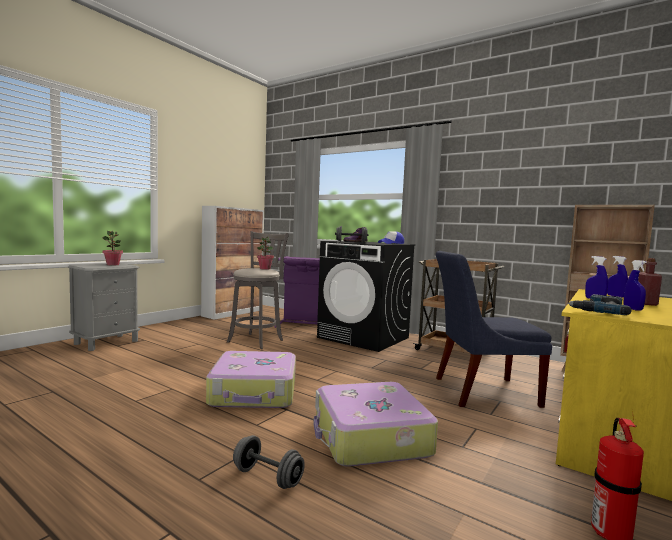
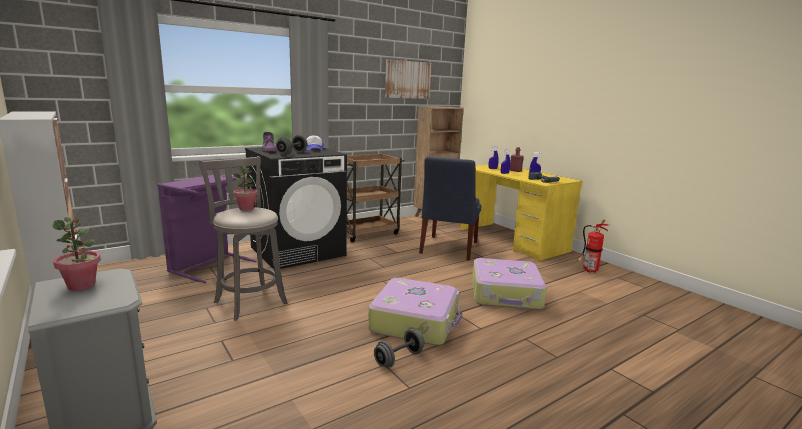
camera: 70 degrees left, 10 degrees up
(267, 477) = (553, 333): grey dumbbell -> grey dumbbell (399, 358)
(564, 173) = (407, 79): none -> picture

